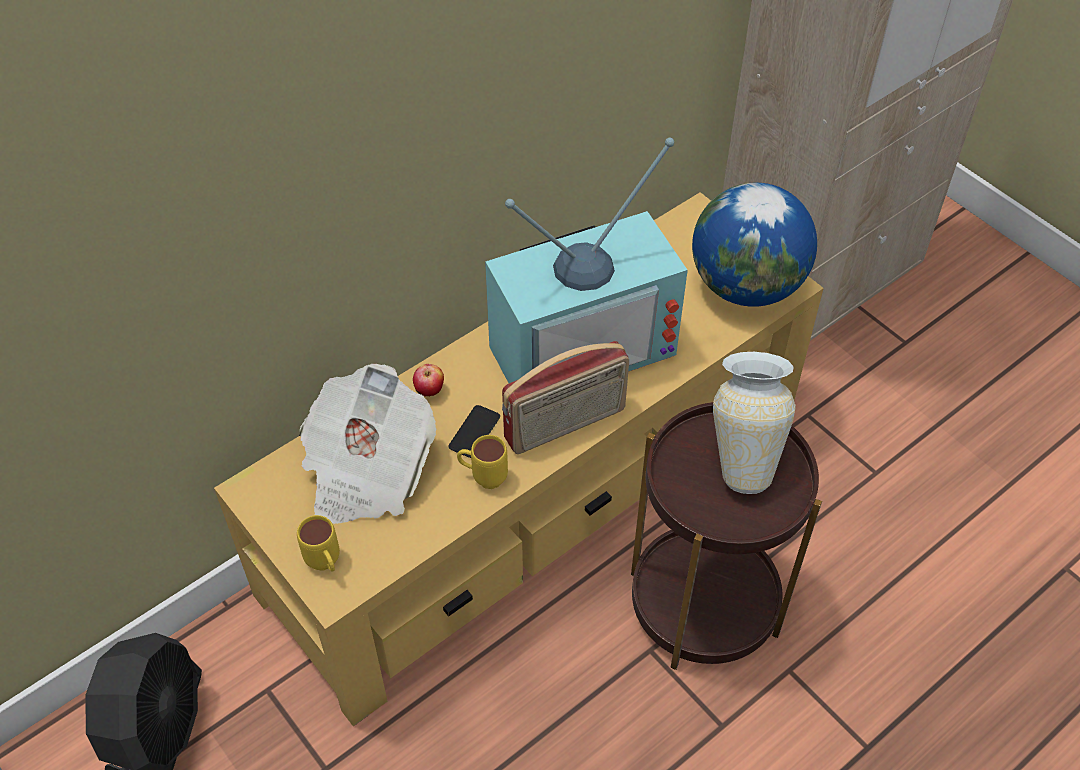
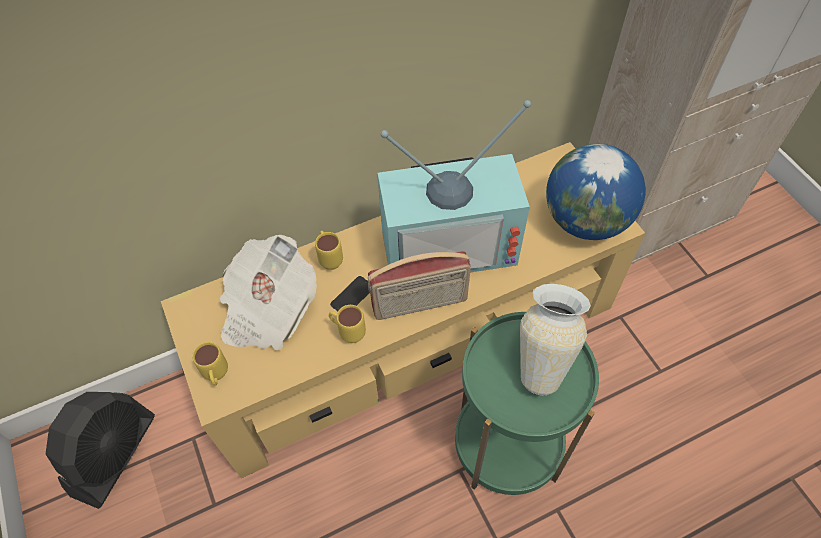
camera: 15 degrees right, 5 degrees up
(429, 391) = (330, 259): apple -> yellow mug
(703, 603) = (507, 443): brown side table -> green side table

